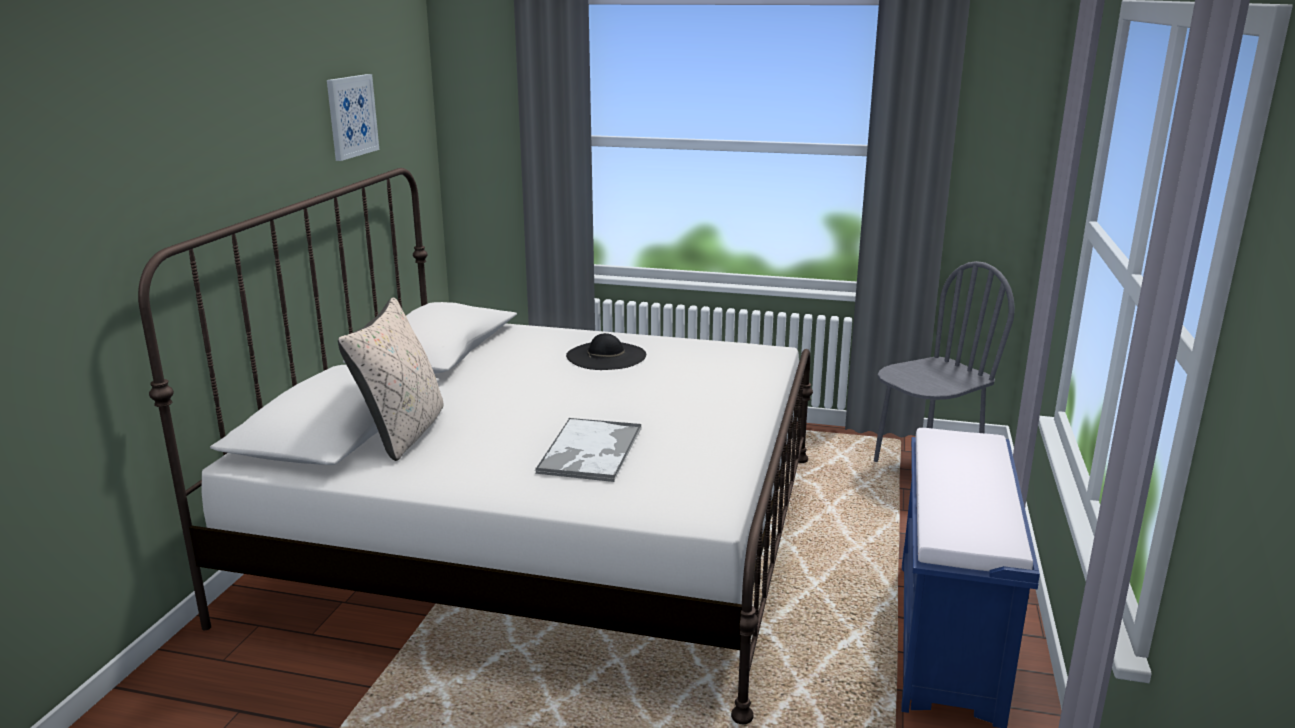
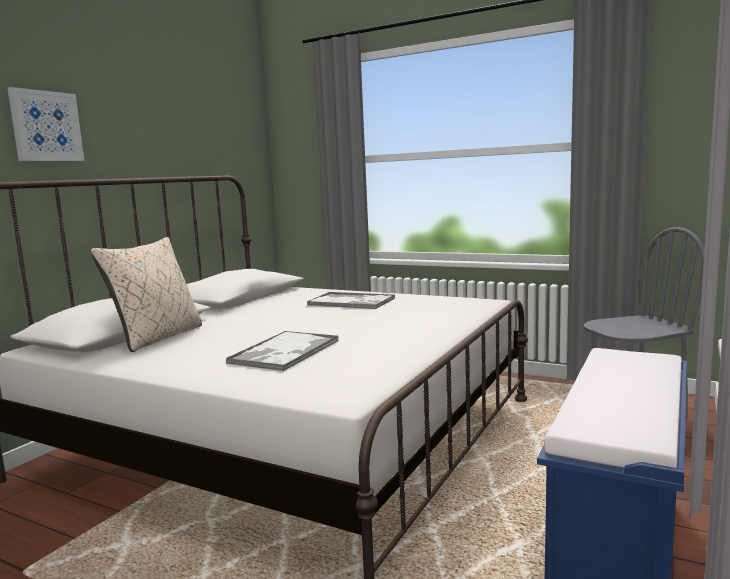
camera: 15 degrees right, 10 degrees down
(351, 116) = (189, 135): picture -> picture (46, 126)
(606, 356) = (352, 302): black hat -> tray

